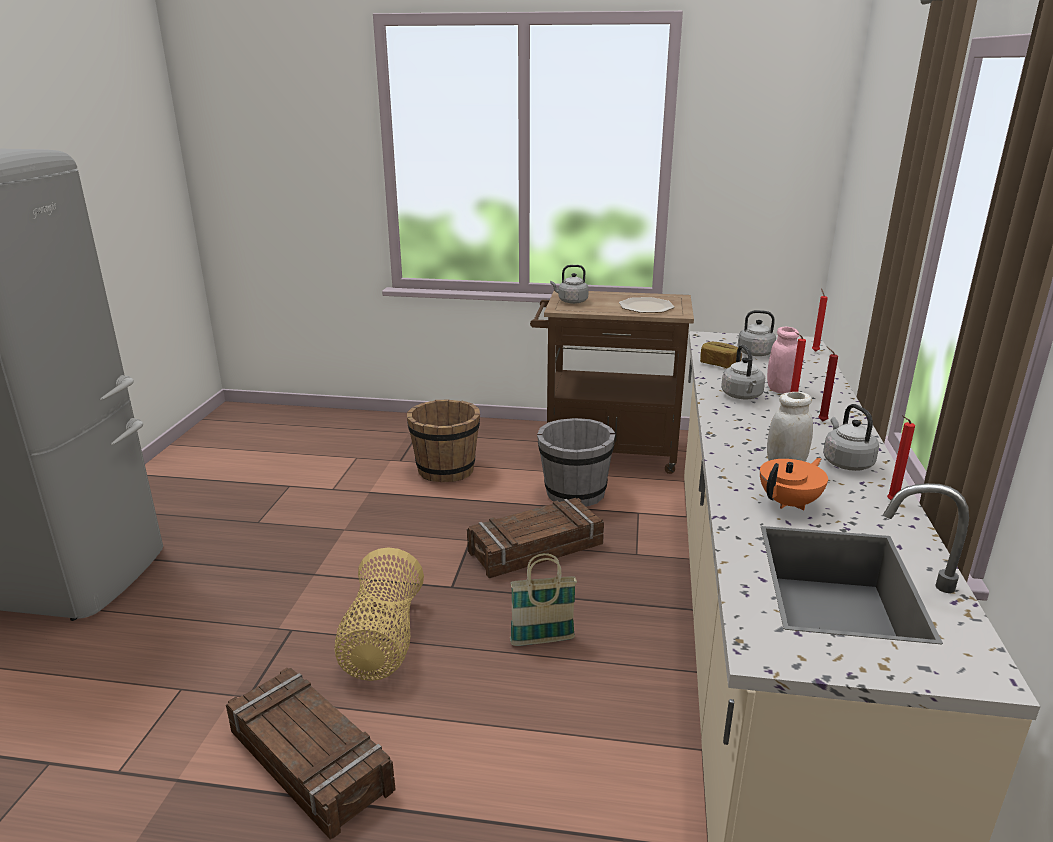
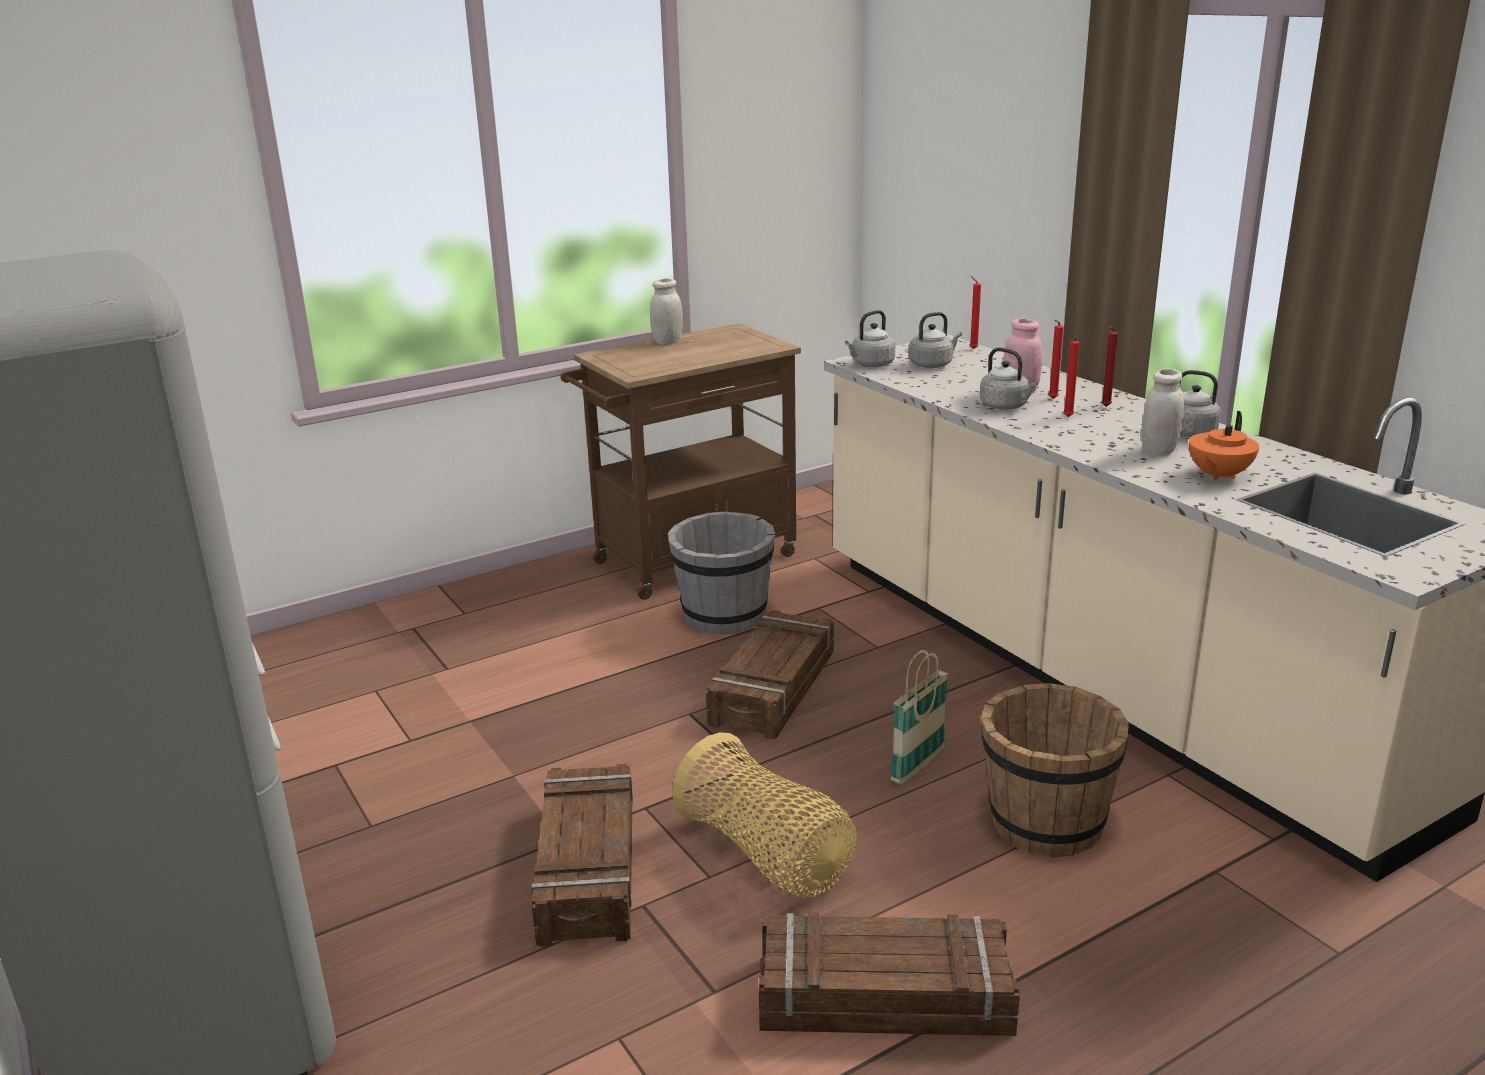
camera: 40 degrees left, 0 degrees up
(299, 595) = (586, 869): none -> crate
(446, 470) = (529, 654): brown bucket -> brown bucket (1045, 823)
(571, 301) = (629, 362): grey kettle -> grey kettle (871, 364)
(620, 295) = (667, 342): none -> white jar
(646, 307) = (726, 347): plate -> none
(719, 364) = (925, 384): bread -> none
(790, 503) = (1218, 476): orange teapot -> orange teapot turned 150 degrees counterclockwise
(890, 501) = (1268, 449): red candle -> red candle (1067, 417)

